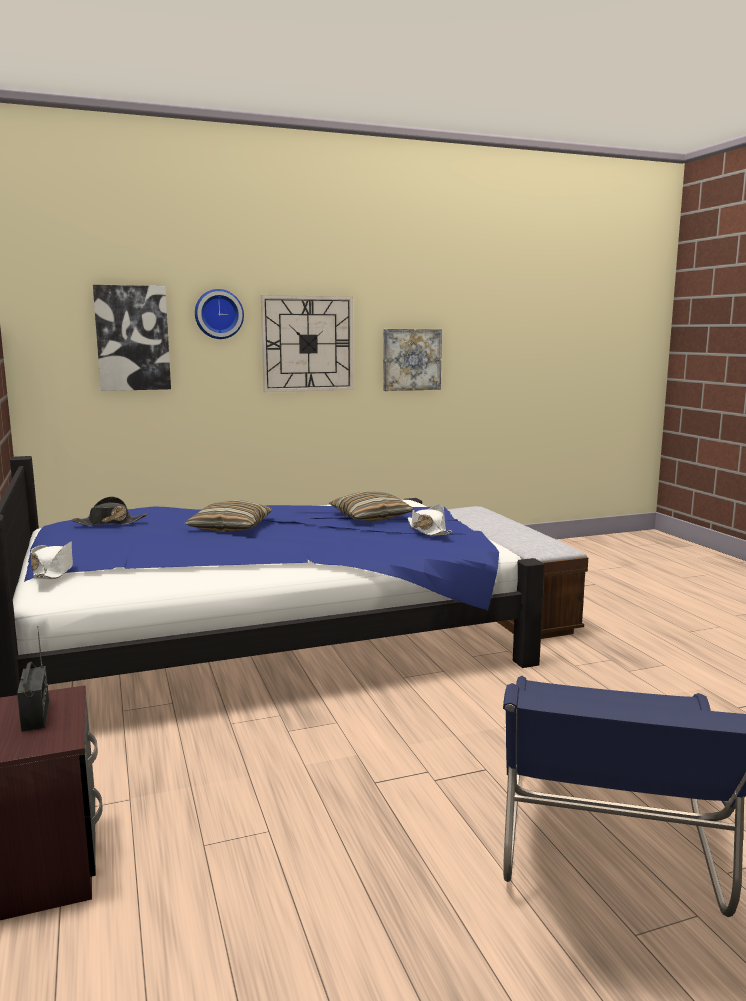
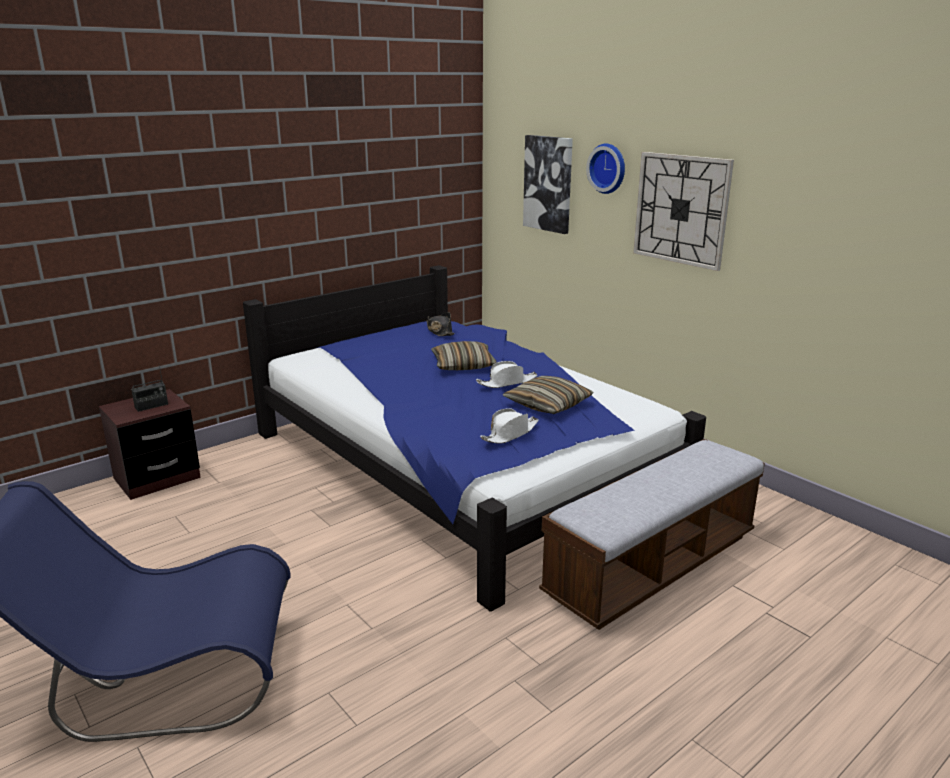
camera: 70 degrees right, 10 degrees up
(54, 571) = (325, 347): white hat -> white hat (507, 382)
(411, 359) = (796, 248): picture -> none

